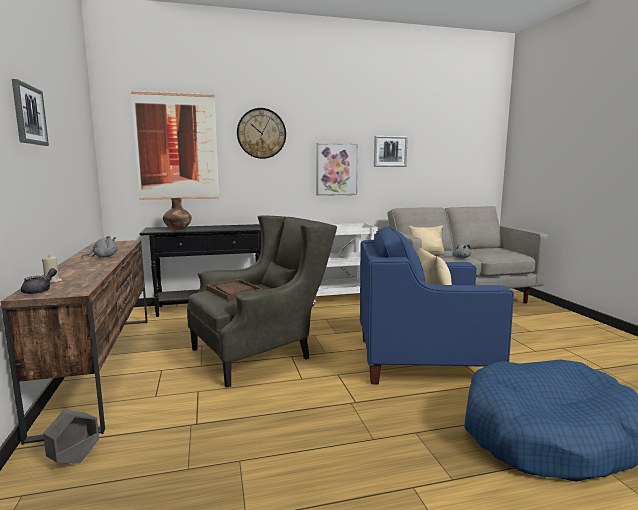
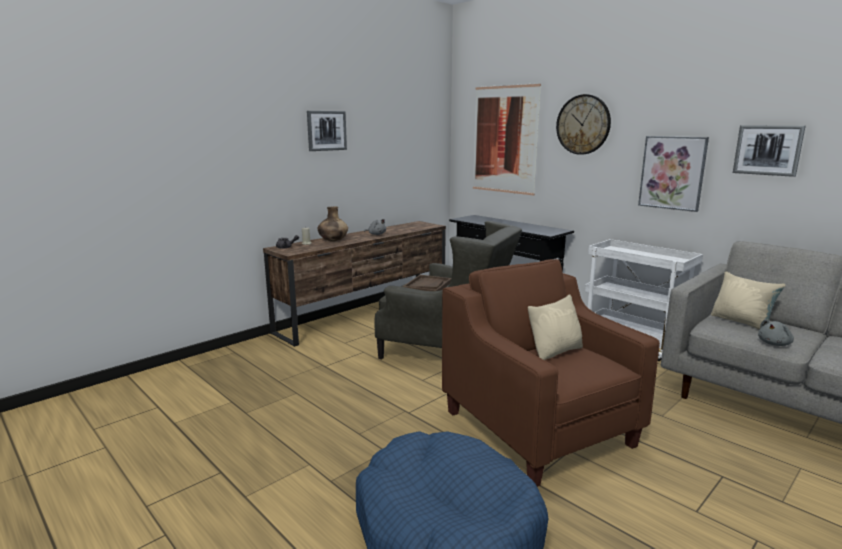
camera: 60 degrees right, 5 degrees up
(74, 459) = (267, 350): grey planter -> none
(178, 229) = (482, 221): brown vase -> brown vase (333, 241)
(422, 360) = (538, 428): blue armchair -> brown armchair

